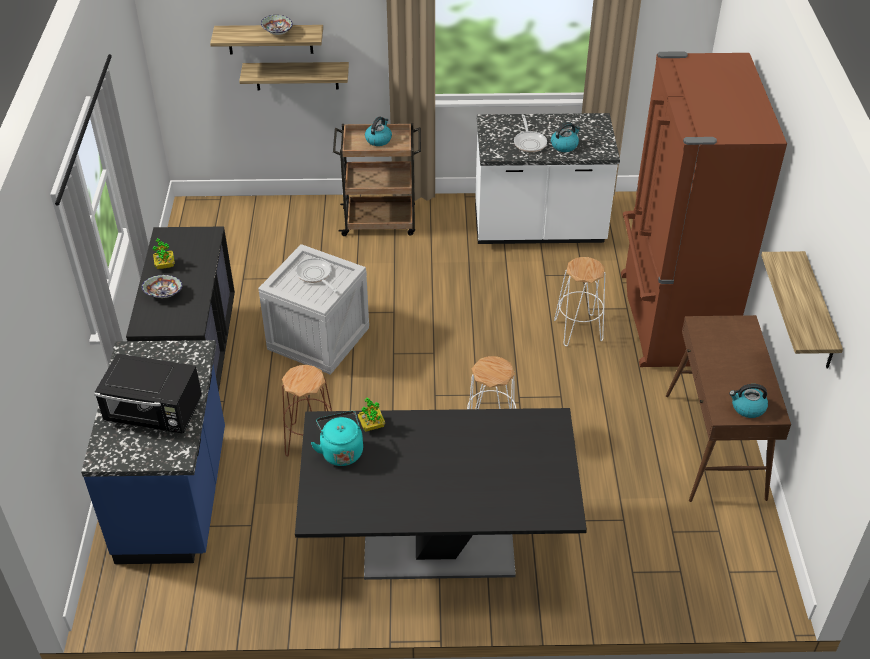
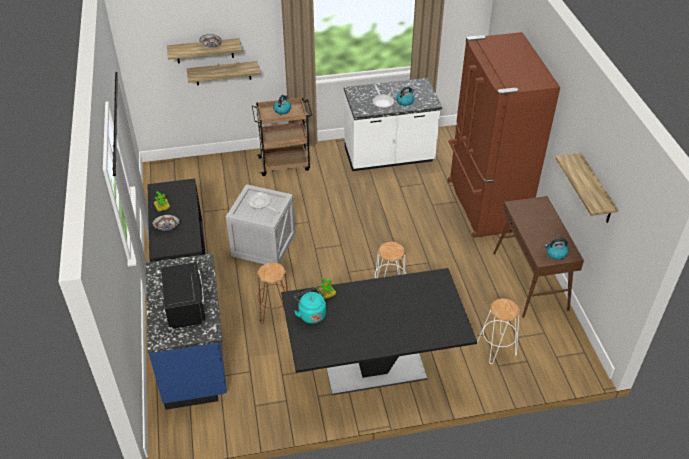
camera: 10 degrees left, 0 degrees up
(155, 414) = (186, 306): black microwave -> black microwave turned 105 degrees counterclockwise
(578, 330) = (429, 219): white stool -> white stool (496, 349)

